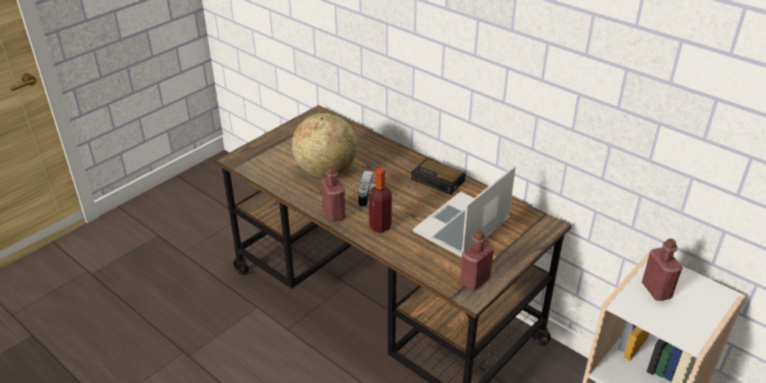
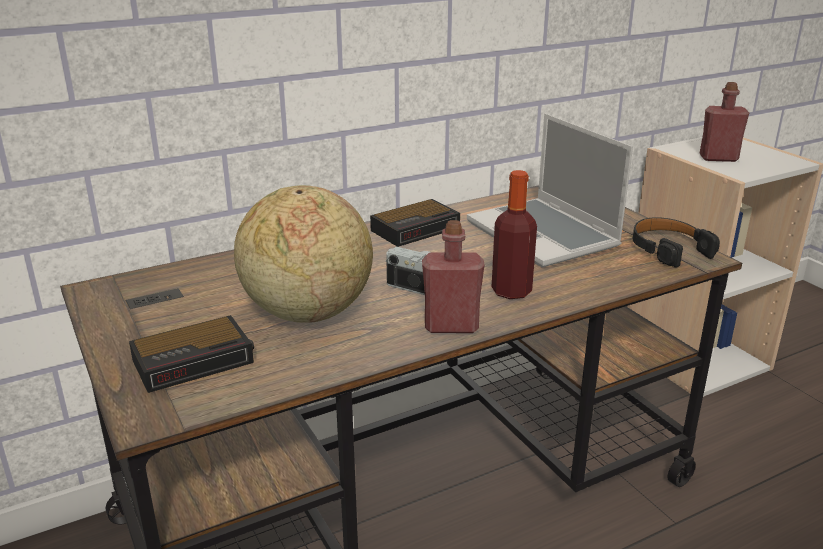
camera: 70 degrees left, 10 degrees down
(275, 156) = (195, 360): none -> alarm clock
(474, 281) = (668, 249): red bottle -> black headphones

